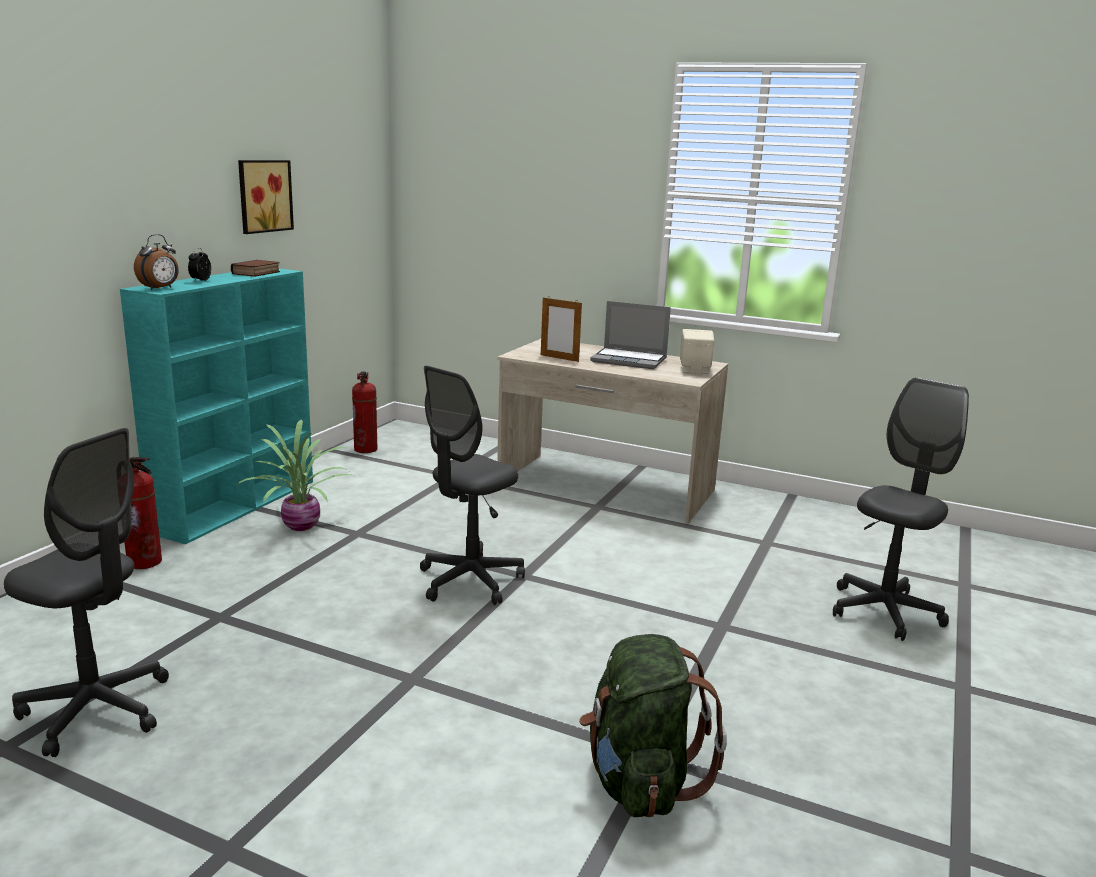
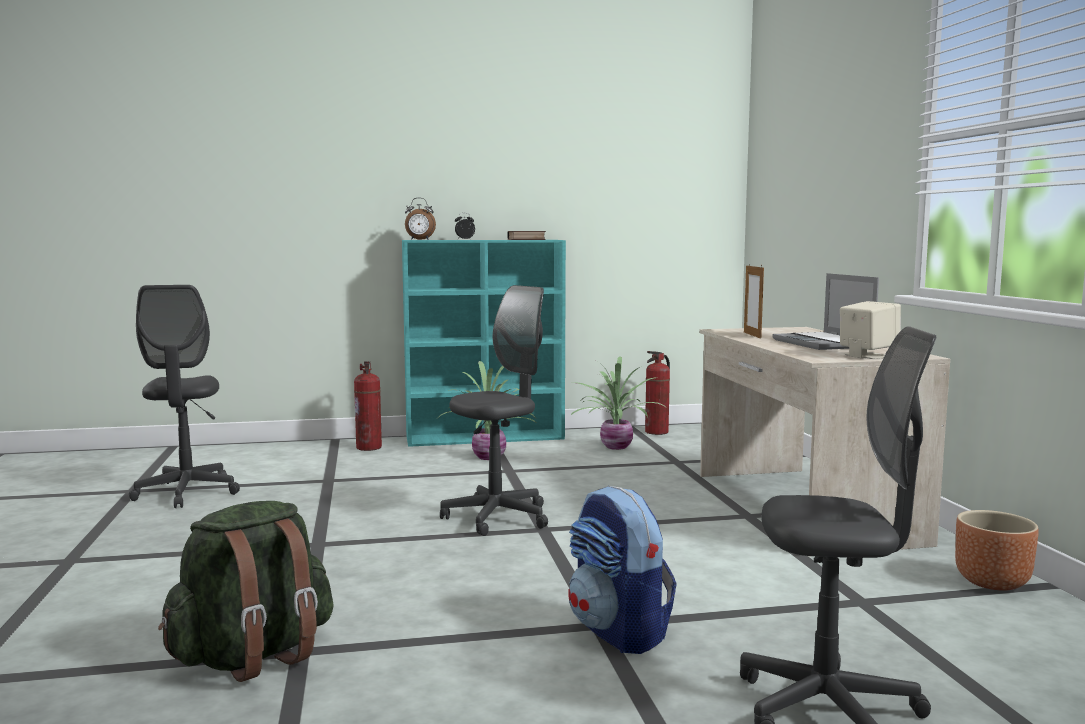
camera: 55 degrees right, 10 degrees down
(263, 196) = (563, 179): picture -> none
(374, 476) = (614, 447): none -> potted plant
(470, 581) = (497, 517): grey office chair -> grey office chair turned 135 degrees clockwise
(739, 624) = (619, 632): none -> backpack
(776, 503) = (993, 582): none -> brown planter

